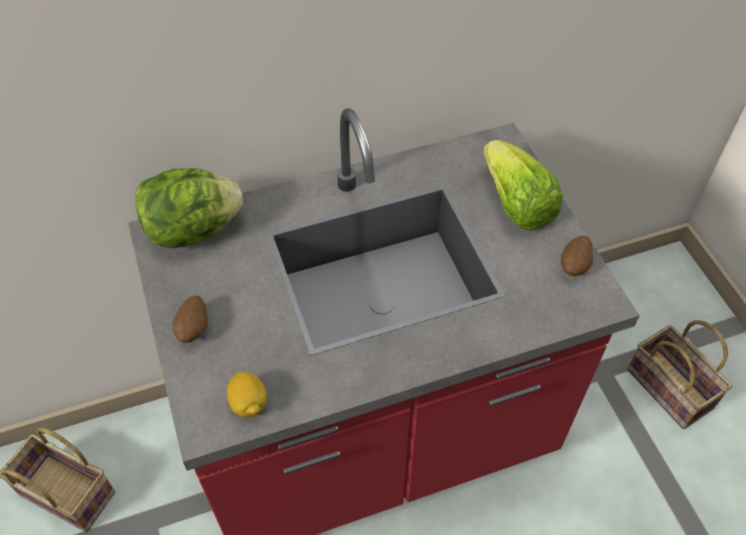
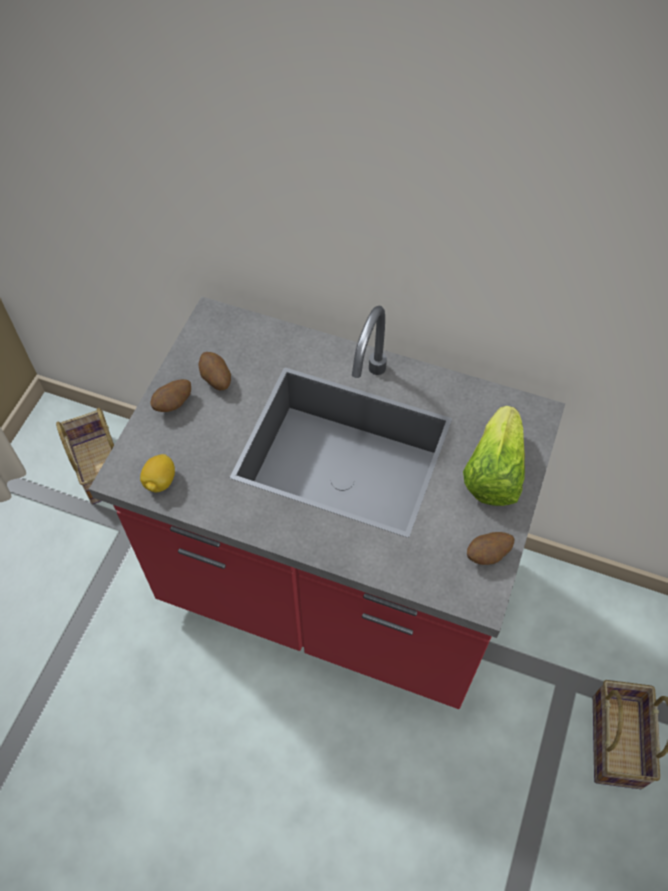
camera: 40 degrees right, 5 degrees up
(192, 230) = (237, 330): lettuce -> none
(214, 282) = (216, 379): none -> potato

